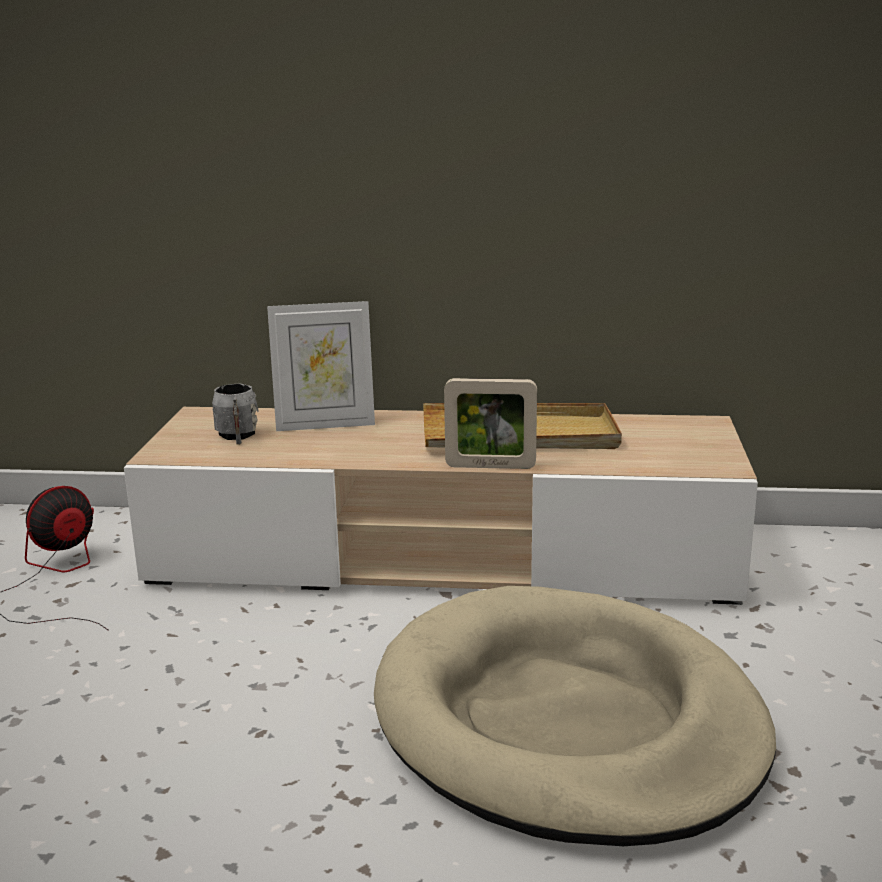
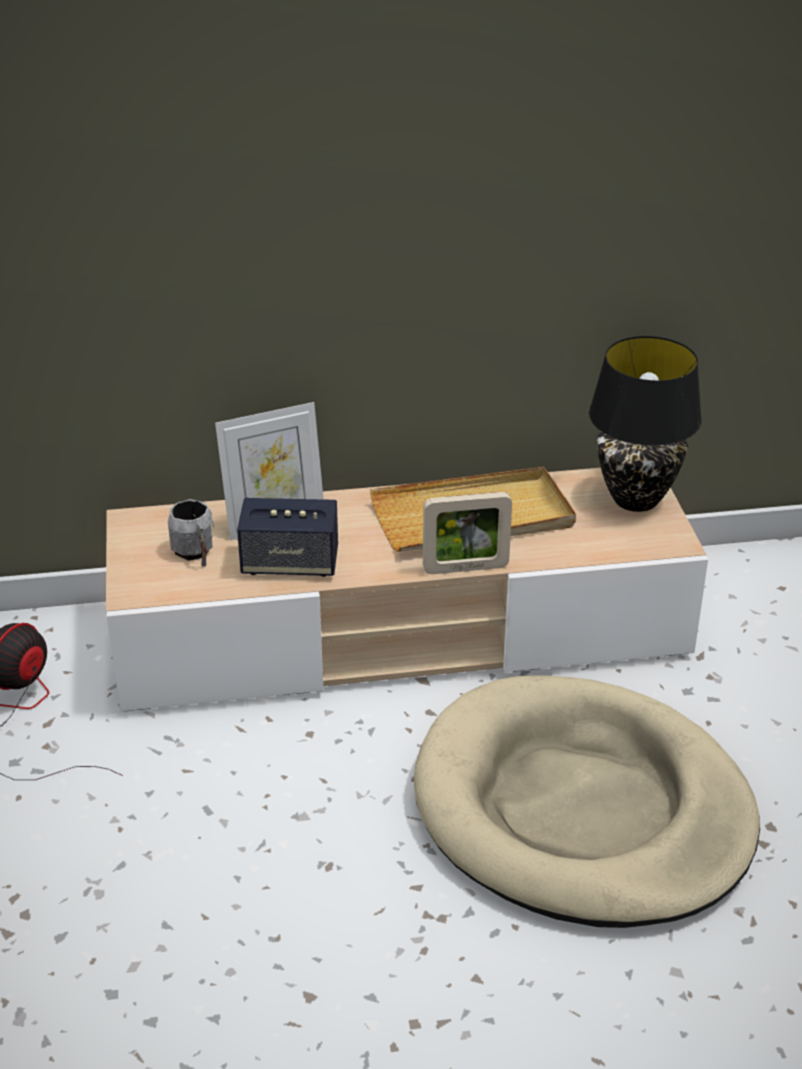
camera: 15 degrees left, 15 degrees up
(320, 449) = (290, 563): none -> speaker
(693, 436) = (634, 499): none -> black table lamp

